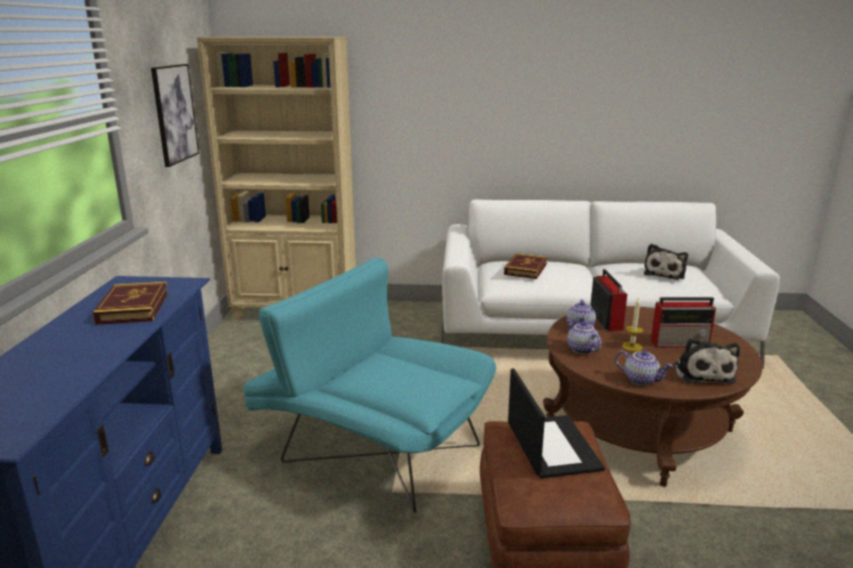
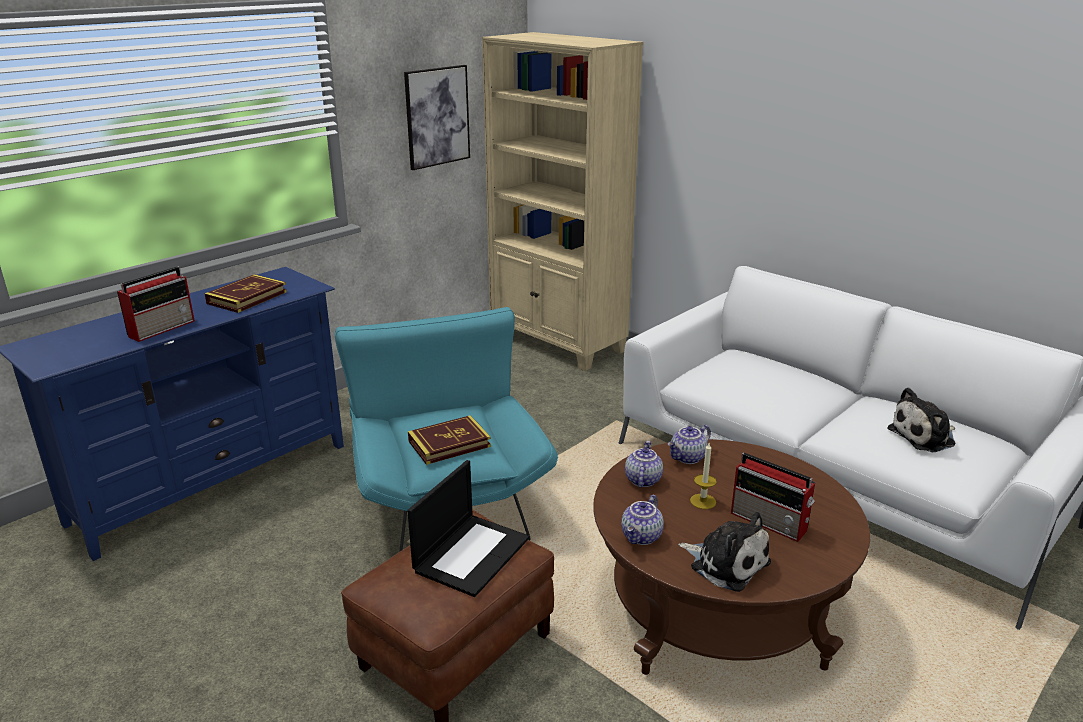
camera: 40 degrees right, 5 degrees up
(525, 269) = (745, 371): book -> book (449, 444)
(606, 319) = (734, 461): radio -> radio (163, 328)
(641, 380) = (642, 537): teapot -> teapot turned 45 degrees clockwise
(702, 373) = (726, 563): plush toy -> plush toy turned 90 degrees counterclockwise

